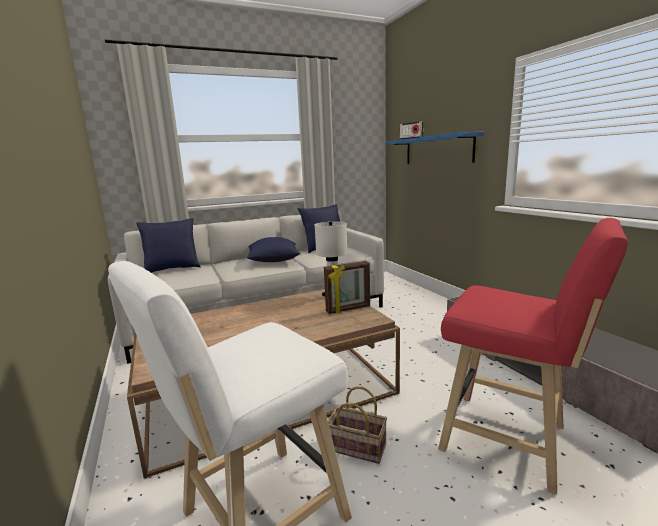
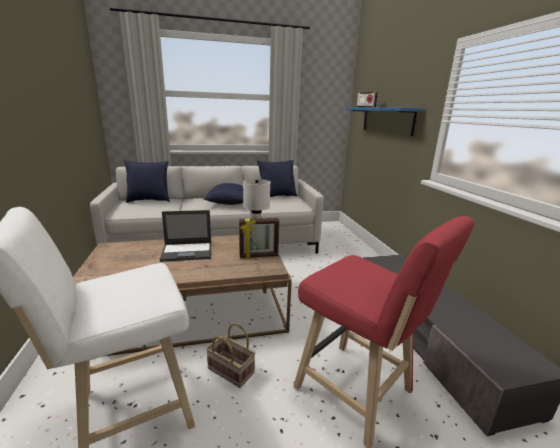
camera: 10 degrees right, 5 degrees up
(261, 316) = (188, 251): none -> laptop

